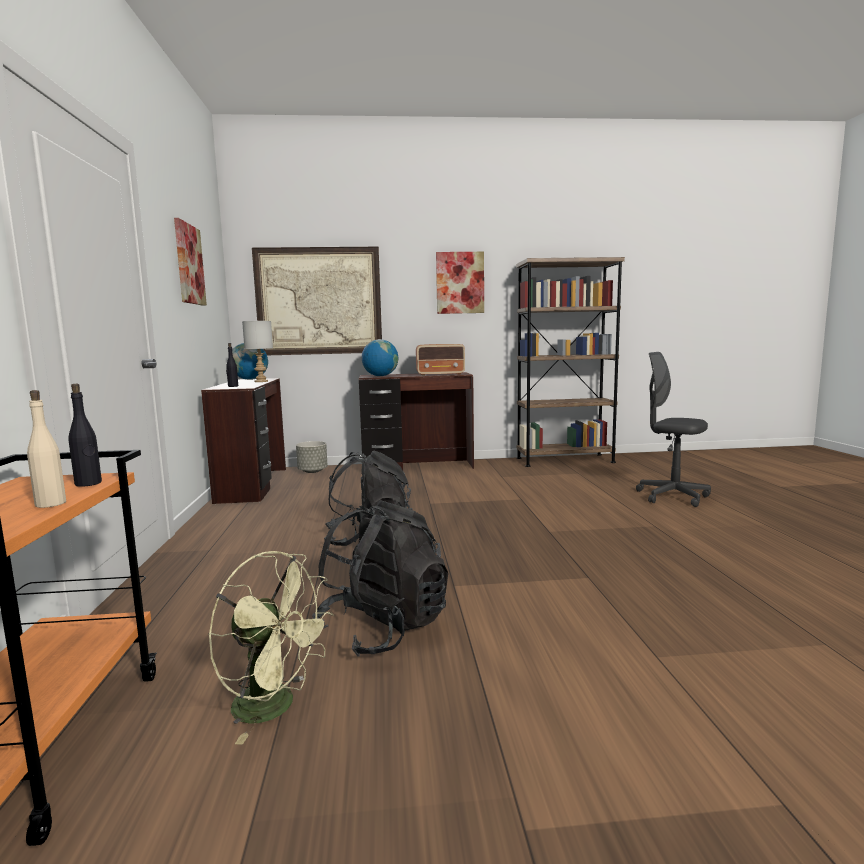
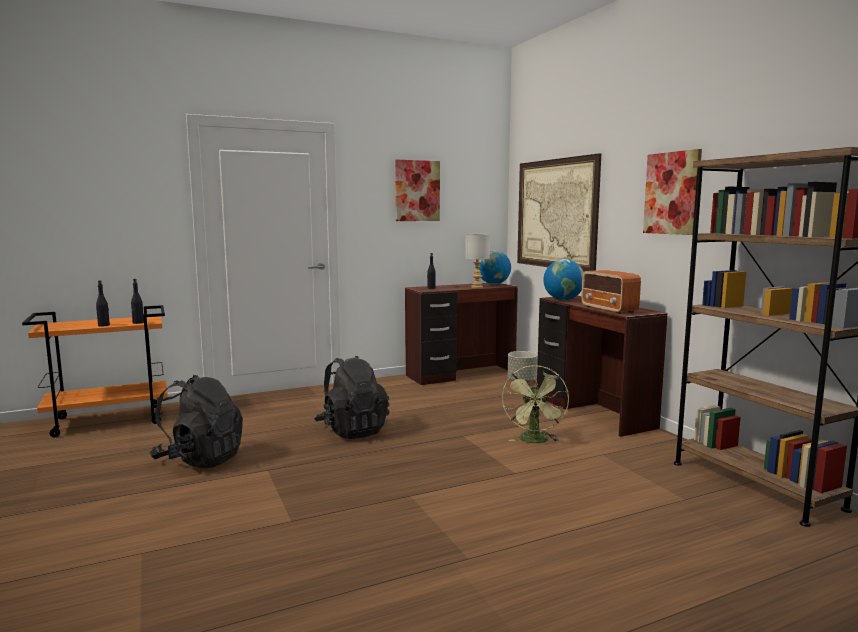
camera: 70 degrees right, 0 degrees up
(50, 504) = (104, 325): beige bottle -> black bottle
(275, 707) = (122, 451): green fan -> green fan (535, 441)
(672, 496) = (631, 577): grey office chair -> none

